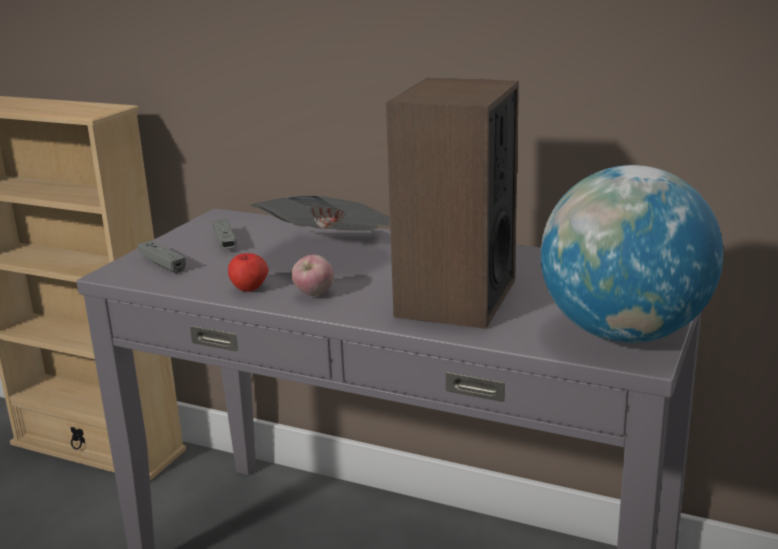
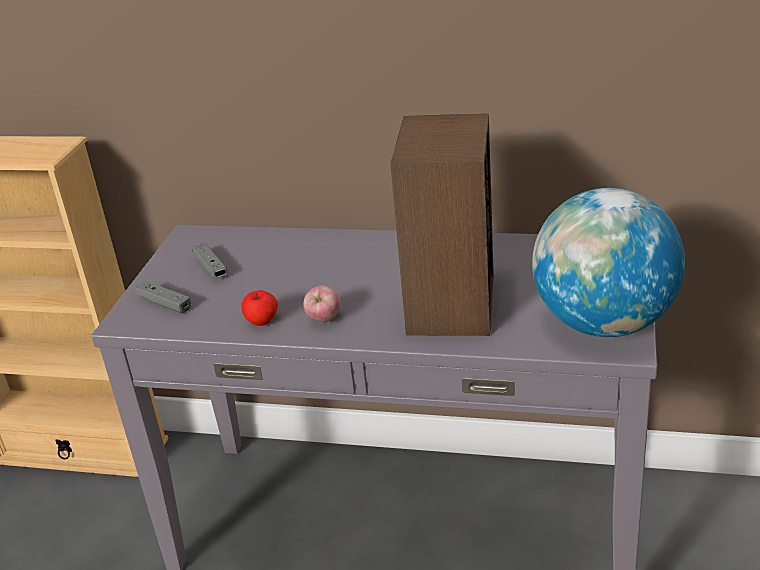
camera: 10 degrees left, 10 degrees up
(330, 252) = (316, 266): newspaper -> none

